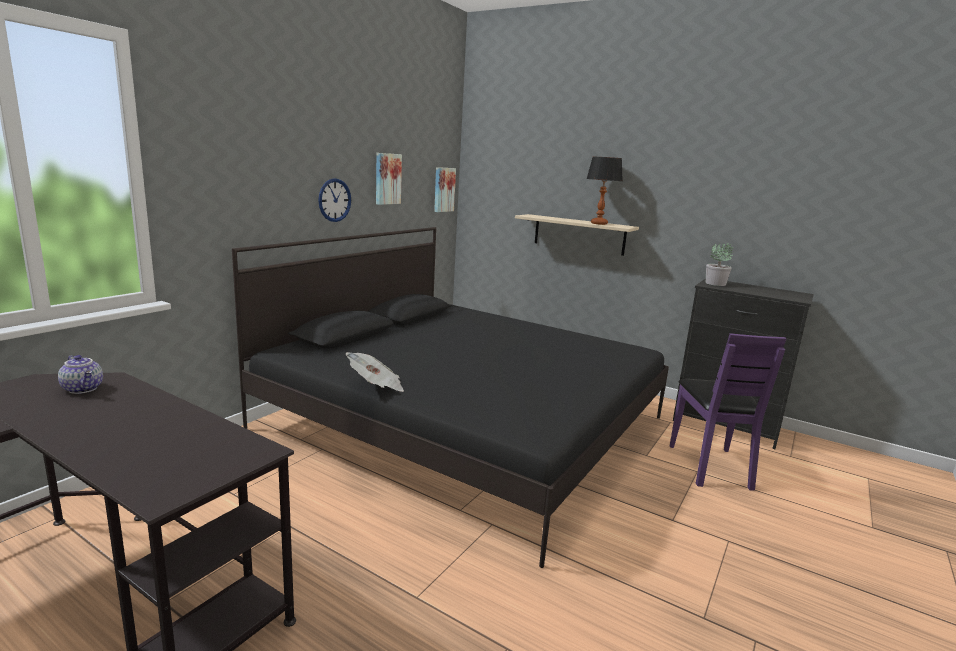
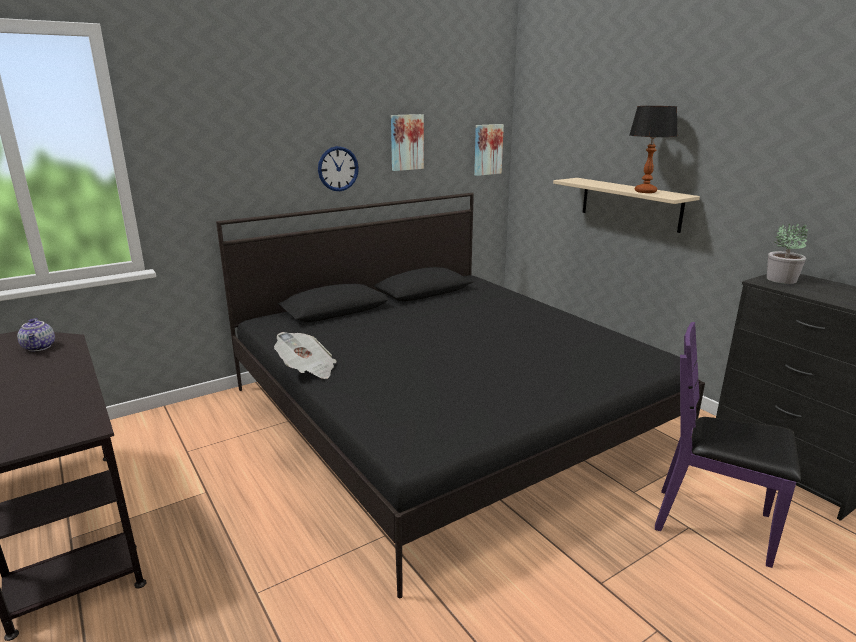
camera: 25 degrees right, 5 degrees up
(710, 466) = (714, 524): purple chair -> purple chair turned 90 degrees clockwise

